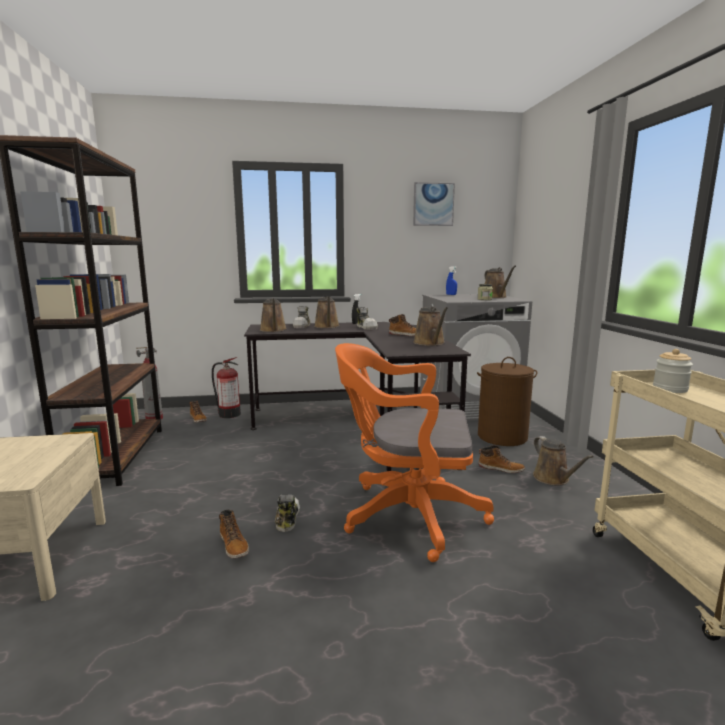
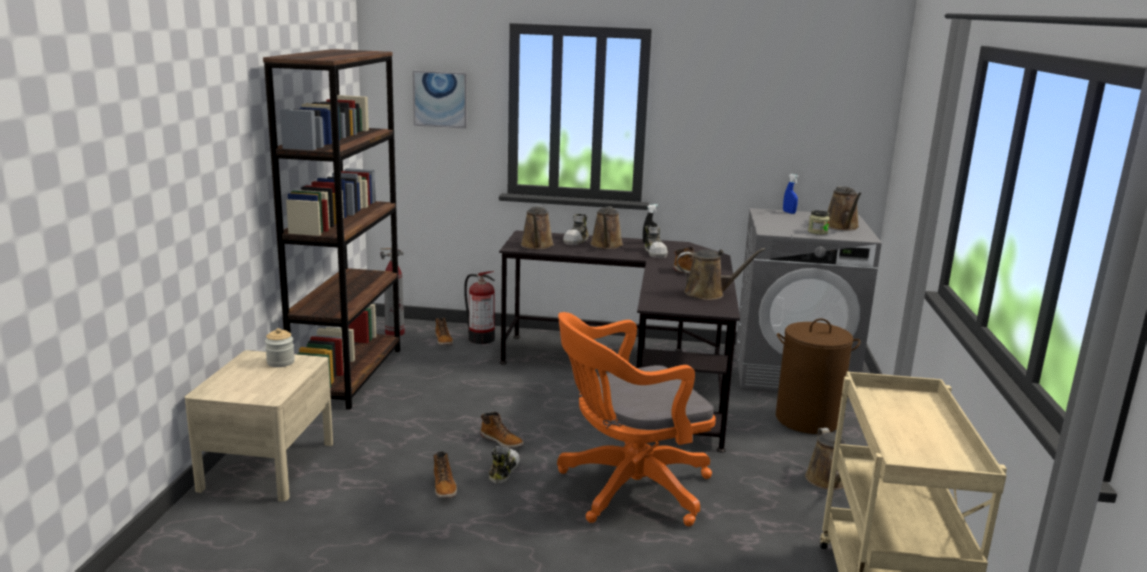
camera: 15 degrees right, 5 degrees up
(406, 515) = (627, 489): orange office chair -> orange office chair turned 45 degrees counterclockwise
(430, 343) = (708, 293): brown watering can -> brown watering can turned 90 degrees counterclockwise
(433, 204) = (775, 86): picture -> picture (440, 99)
(501, 469) = (772, 459): boot -> boot (502, 441)
(670, 389) = (899, 401): jar -> jar (280, 362)

